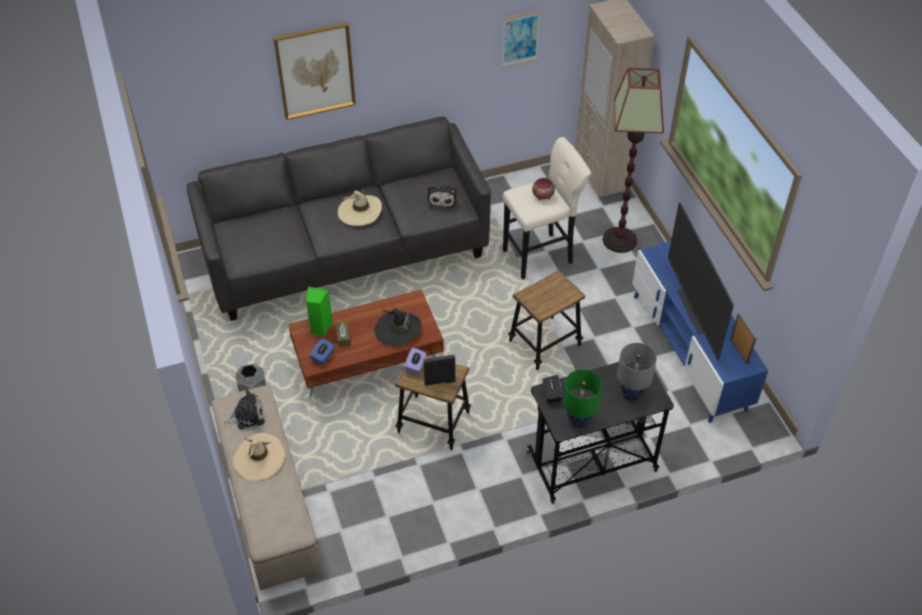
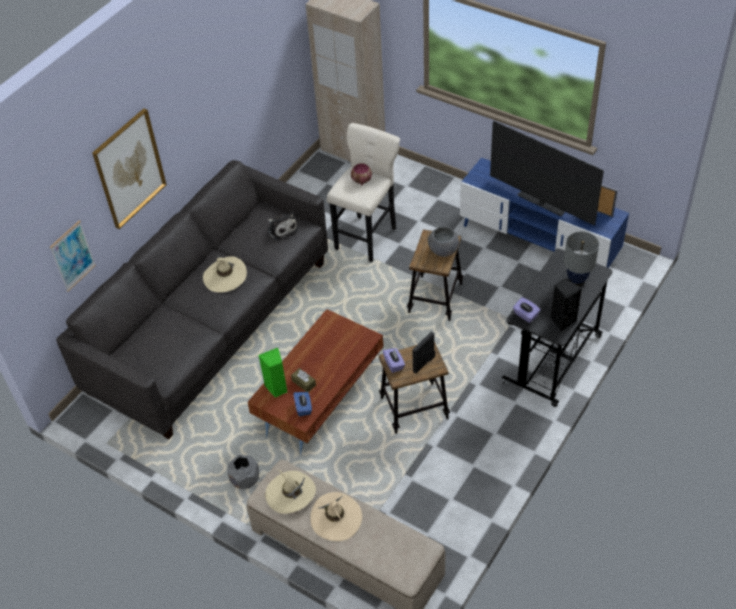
camera: 35 degrees left, 0 degrees up
(247, 416) = (291, 493): plush toy -> beige hat
(398, 329) = (340, 350): black hat -> none
(520, 39) = (264, 60): picture -> picture (72, 256)
(551, 394) = (525, 315): black tissue box -> purple tissue box
(557, 297) = (443, 250): none -> grey bowl
(578, 420) = (562, 321): green table lamp -> black speaker
(620, 240) = (413, 191): floor lamp -> none

